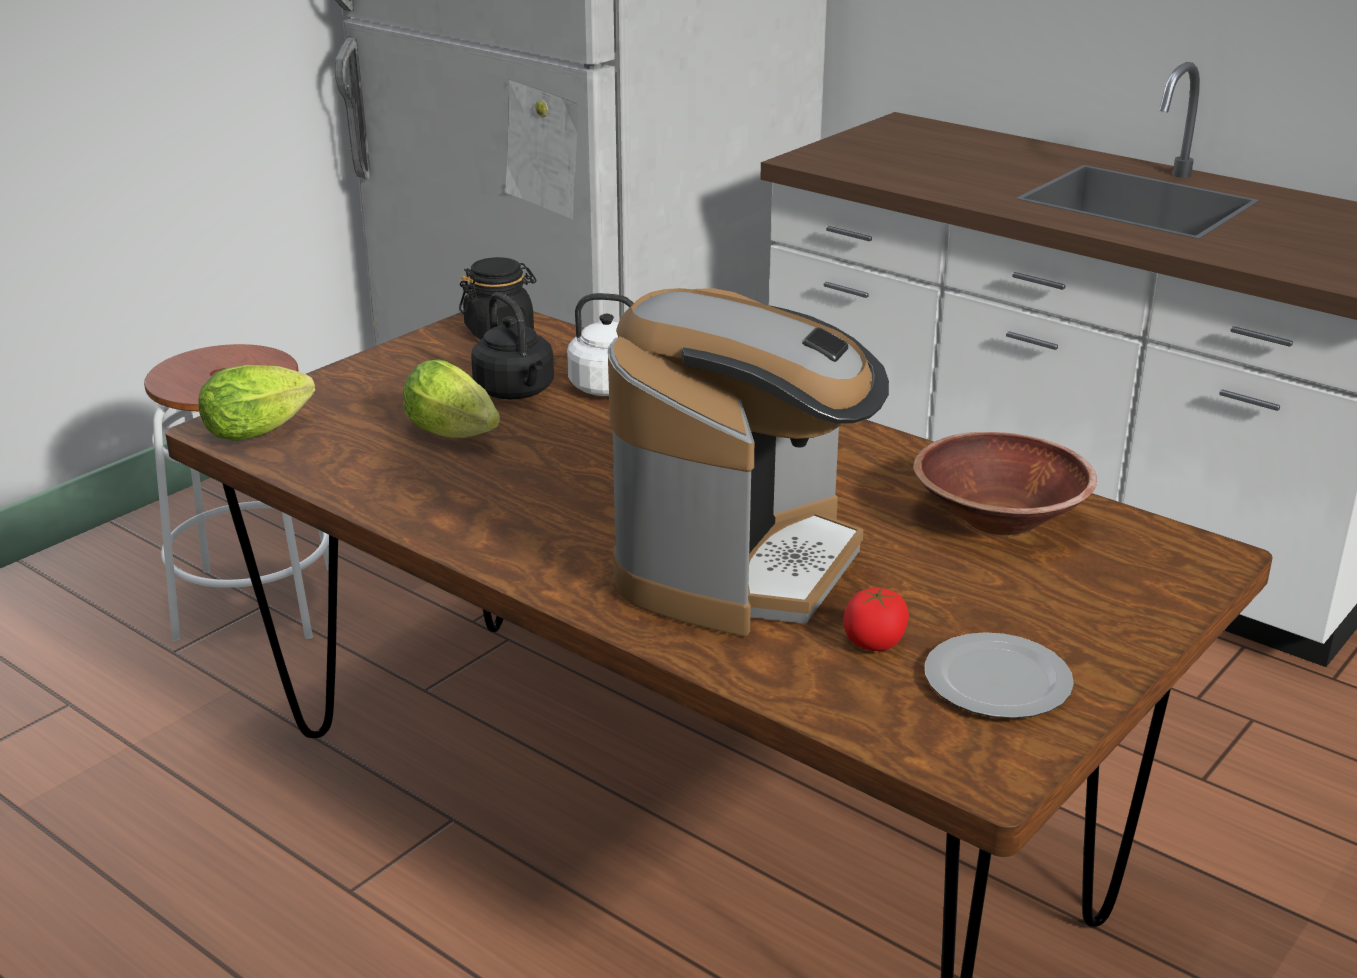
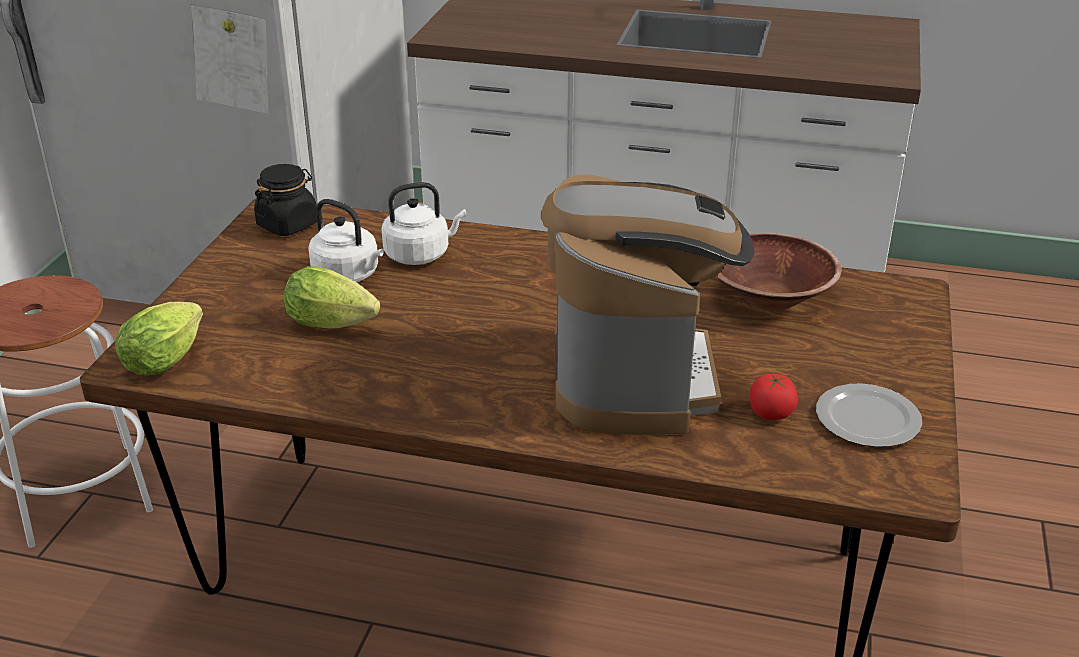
camera: 25 degrees left, 5 degrees up
(516, 392) = (349, 276): black kettle -> white kettle

